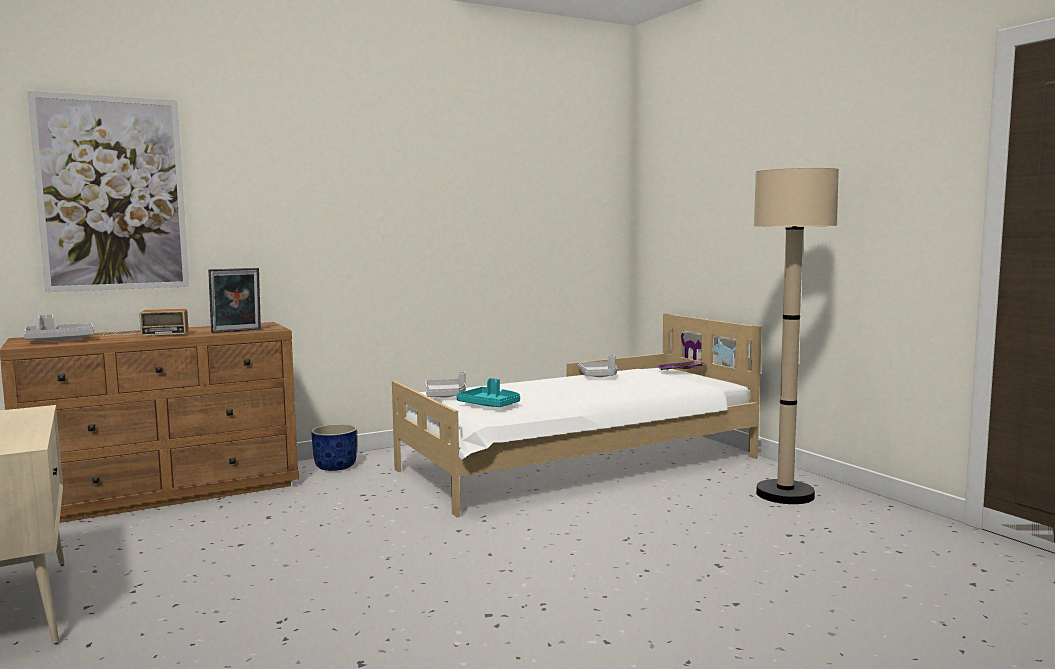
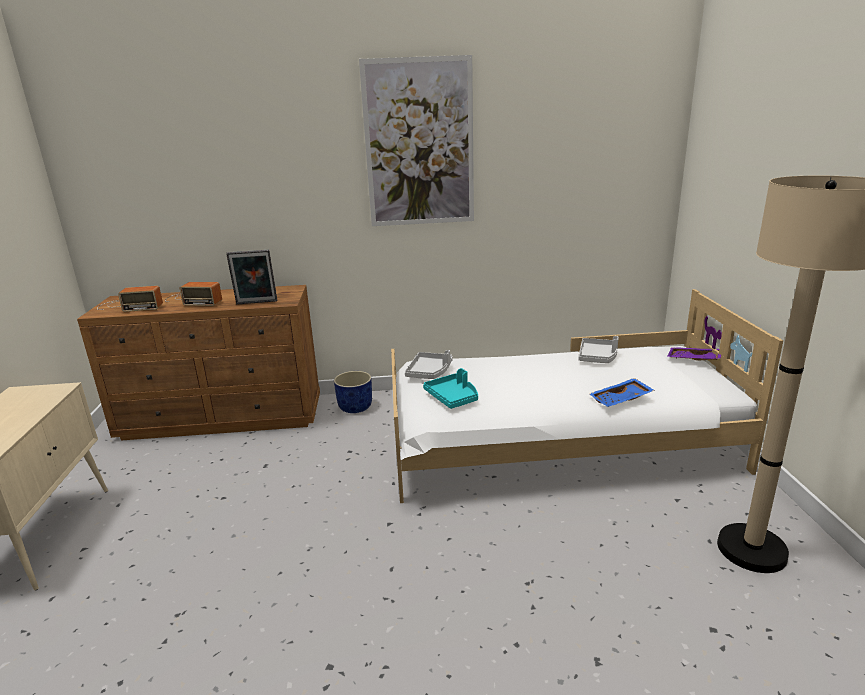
camera: 25 degrees right, 15 degrees up
(59, 340) = (129, 306): grey tray -> radio
(112, 194) = (167, 180): picture -> picture (419, 144)
(645, 393) = (621, 400): none -> blue tray

